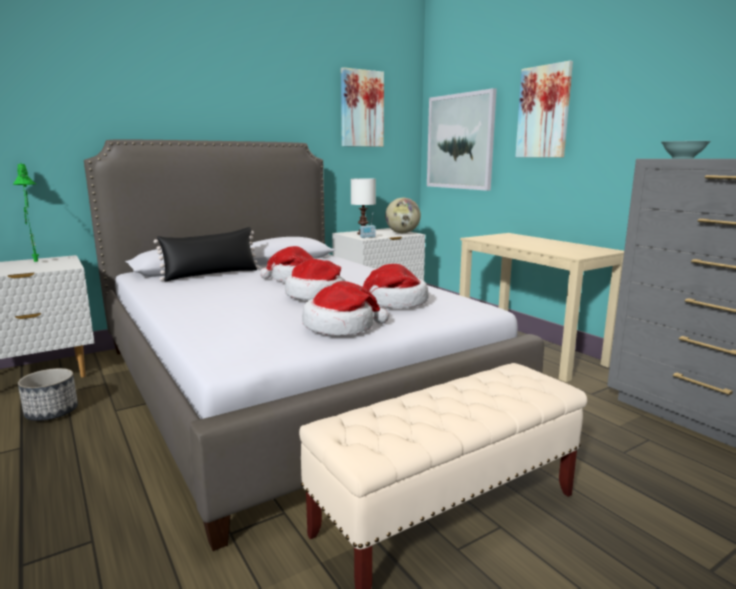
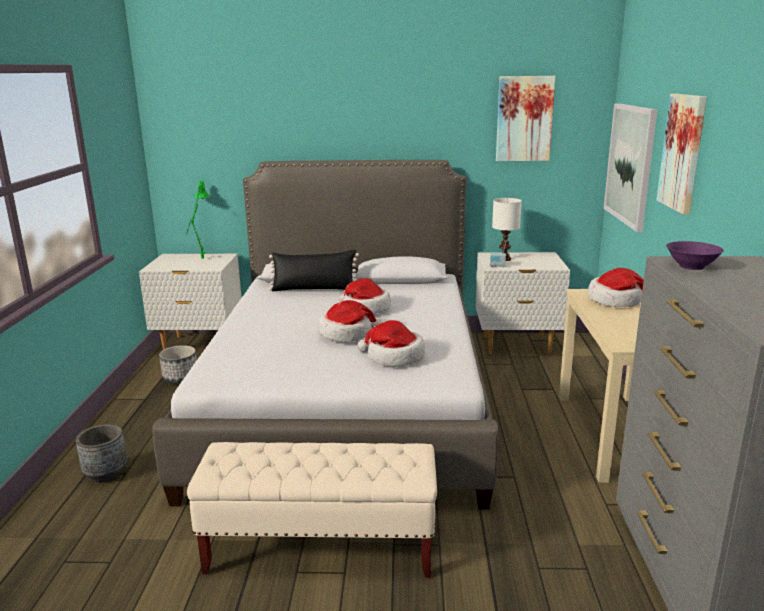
camera: 35 degrees right, 5 degrees up
(59, 553) = (106, 474): none -> grey planter
(341, 327) = (309, 372): hat -> hat (616, 301)
(402, 233) = (548, 264): globe -> none
(682, 158) = (691, 266): turquoise bowl -> purple bowl

